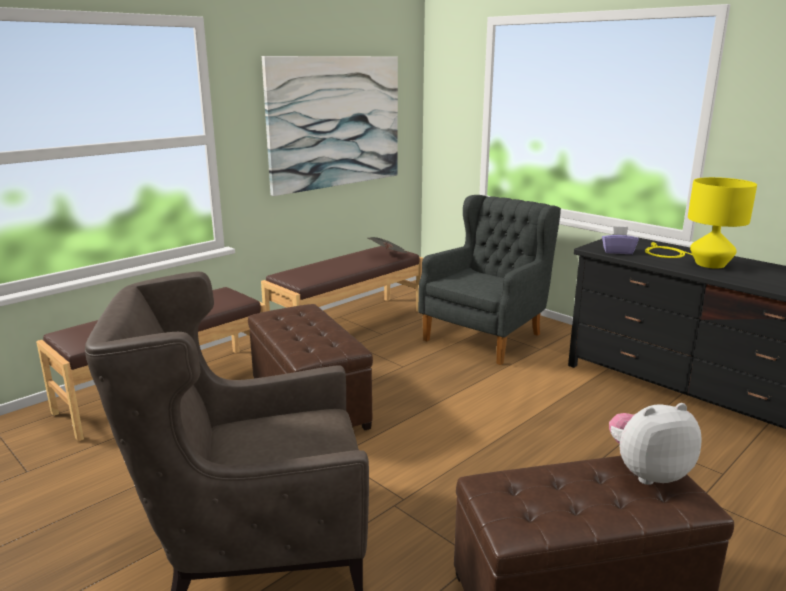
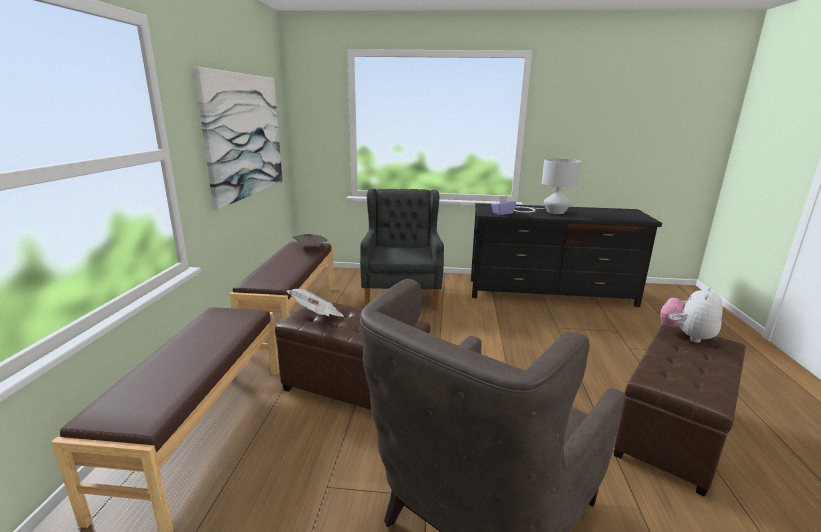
camera: 40 degrees left, 0 degrees up
(285, 316) = (317, 316): none -> newspaper
(692, 259) = (542, 211): yellow table lamp -> white table lamp

